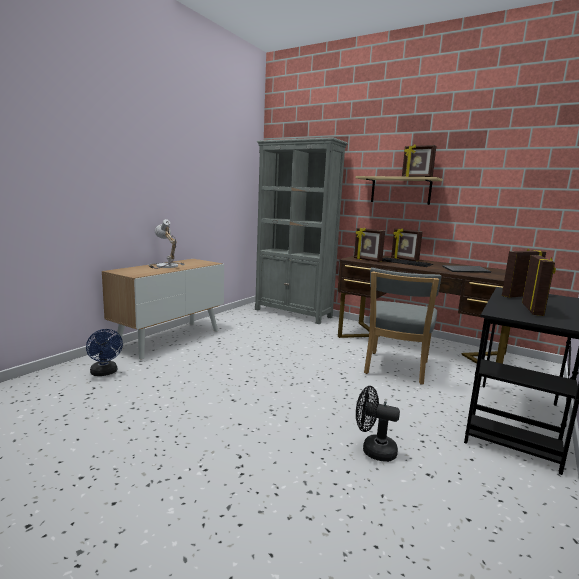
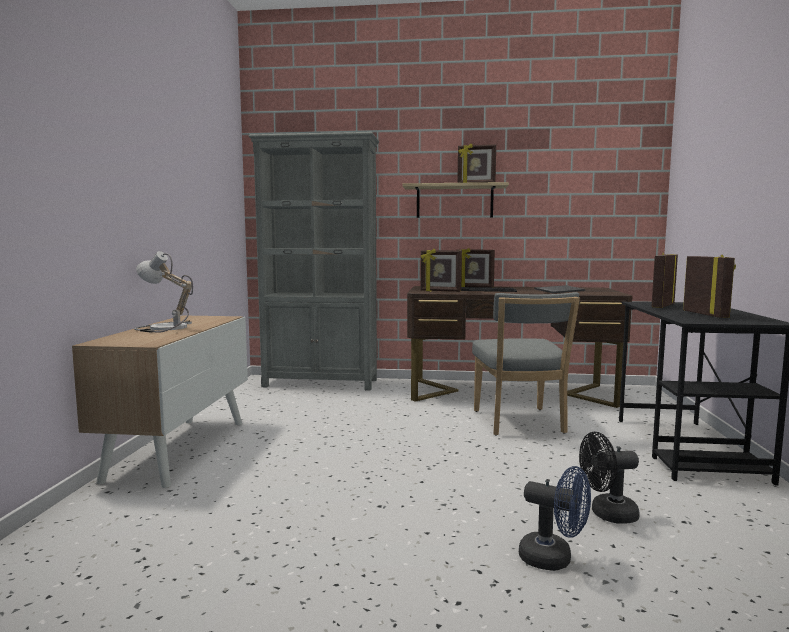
camera: 25 degrees left, 5 degrees down
(105, 373) = (129, 522): blue fan -> blue fan (554, 559)

